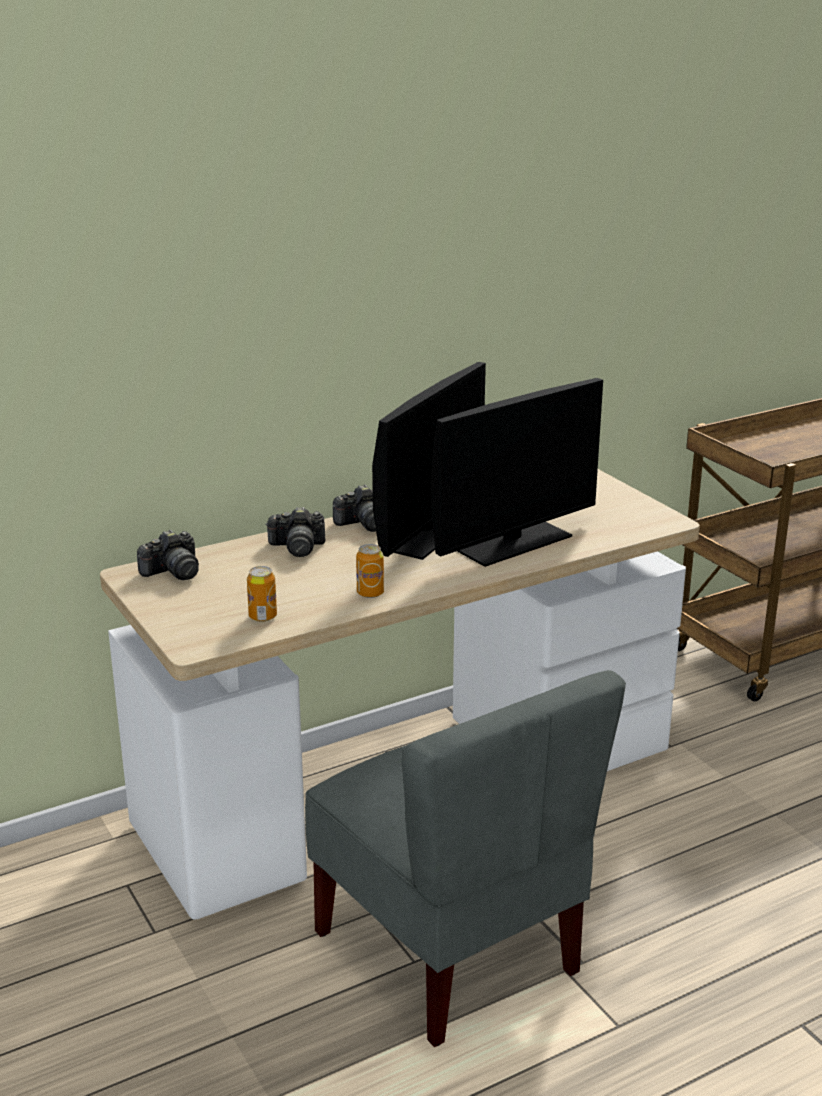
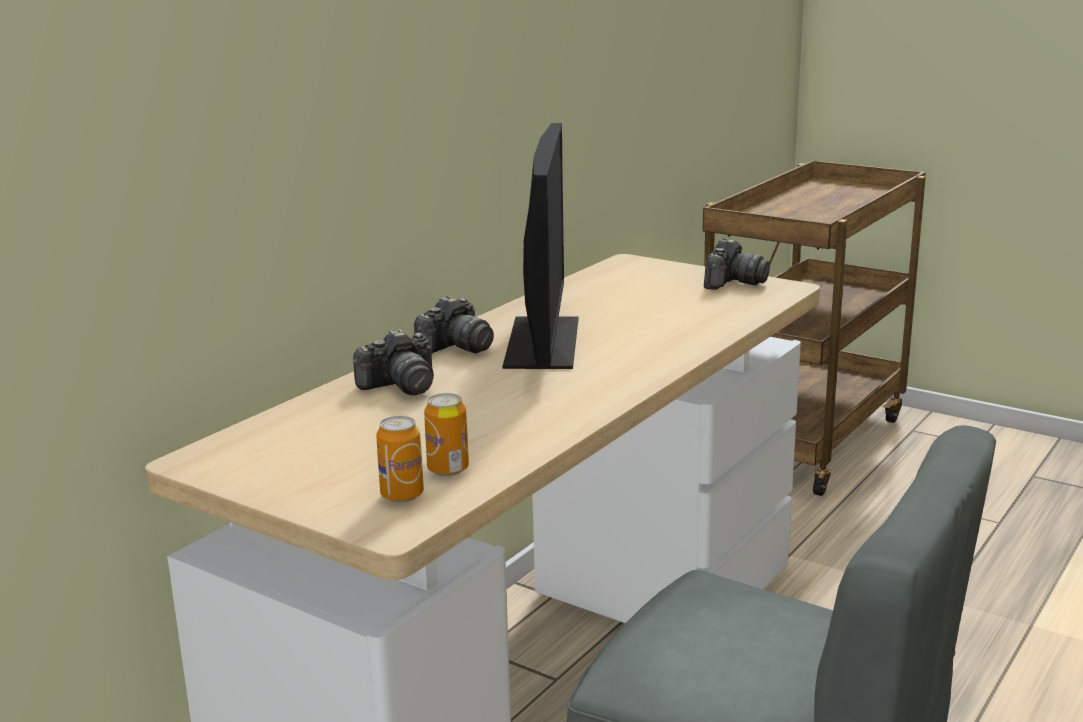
camera: 25 degrees left, 5 degrees down
(173, 572) = (259, 446): camera -> camera (733, 283)
(370, 593) = (555, 414): can -> can (402, 495)
(512, 542) = (652, 333): monitor -> none

